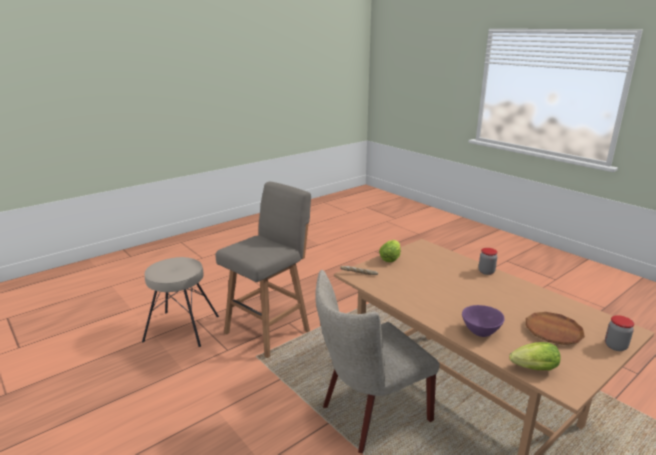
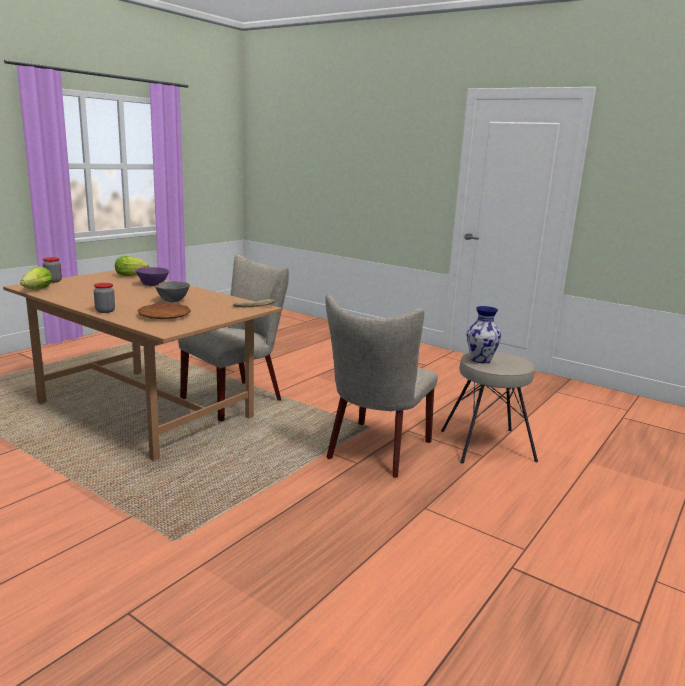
camera: 165 degrees right, 5 degrees down
(187, 267) = (481, 360): none -> vase
(269, 330) = (376, 452): grey stool -> beige chair
(391, 258) = (215, 318): lettuce -> lettuce (36, 290)
(437, 287) = (172, 301): none -> grey bowl
(553, 331) = (92, 285): brown plate -> brown plate (164, 315)

